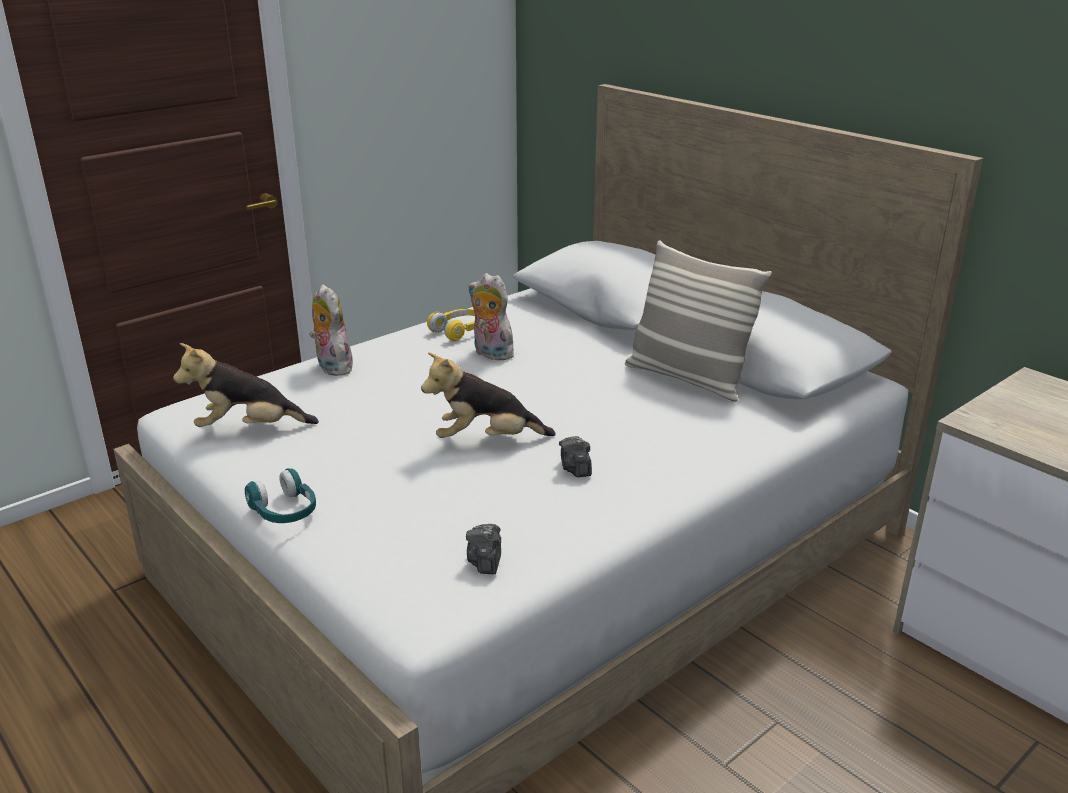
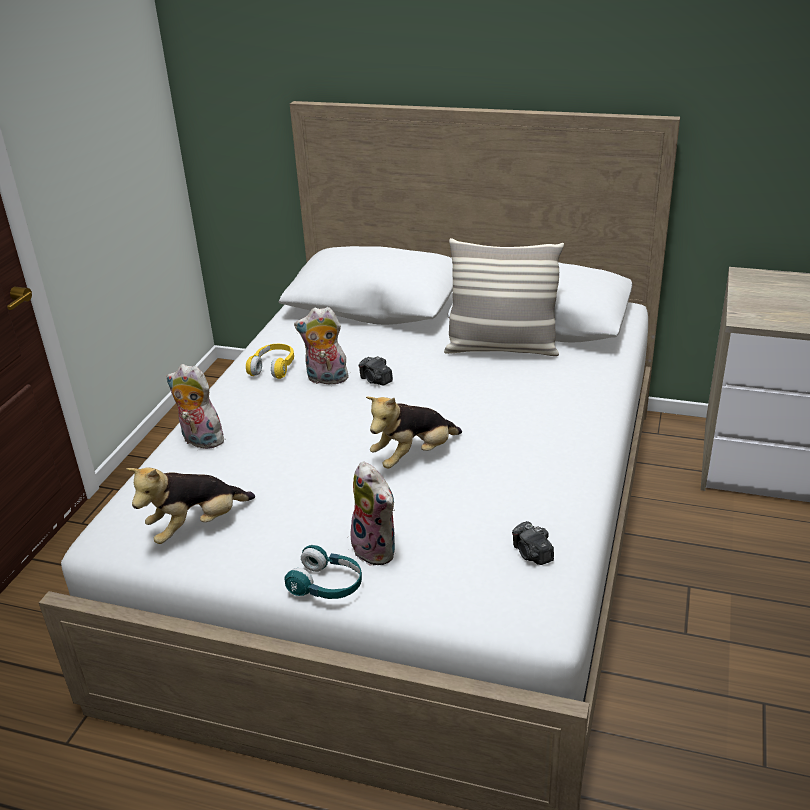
camera: 30 degrees left, 5 degrees up
(359, 501) = (378, 549): none -> plush toy
(575, 468) = (507, 453): camera -> camera (376, 380)

